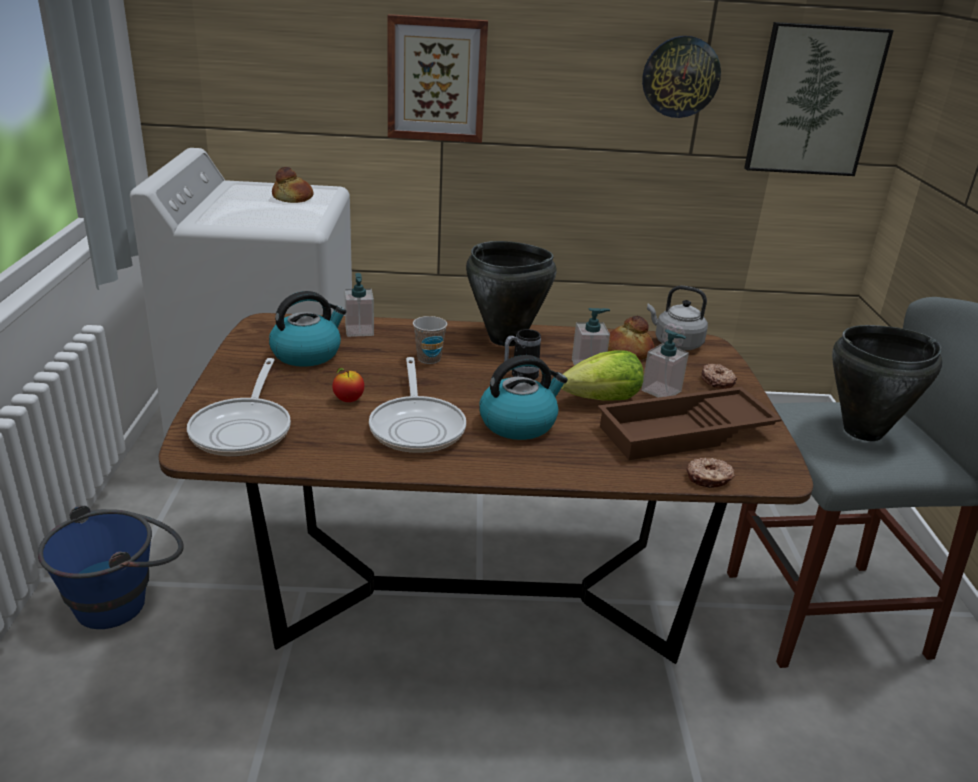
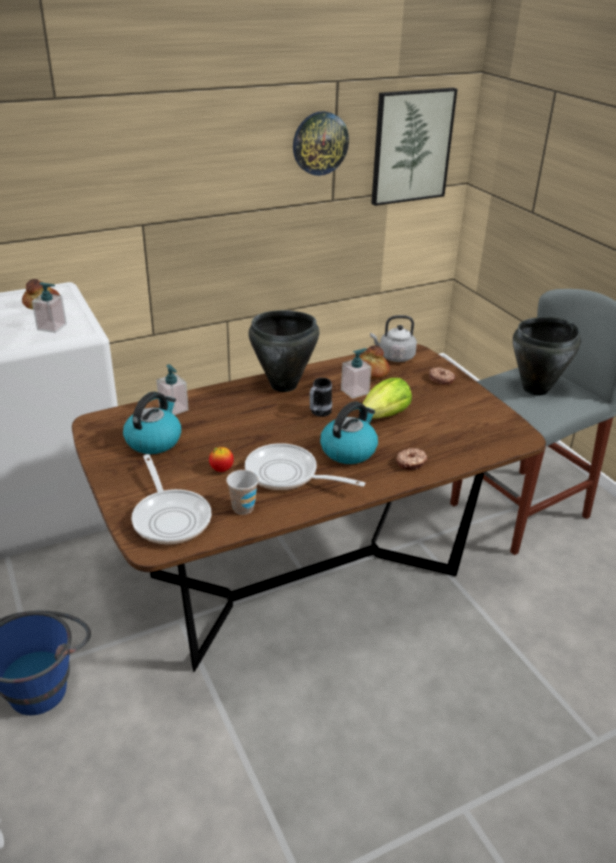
camera: 25 degrees left, 5 degrees up
(417, 427) = (287, 475): frying pan -> frying pan turned 150 degrees clockwise
(429, 359) = (246, 418): cup -> cup (243, 508)
(436, 79) = (132, 175): picture -> none
(661, 391) = (414, 397): soap dispenser -> soap dispenser (52, 327)
(685, 434) = (452, 425): brown tray -> none
(709, 479) = (488, 453): donut -> donut (411, 463)

